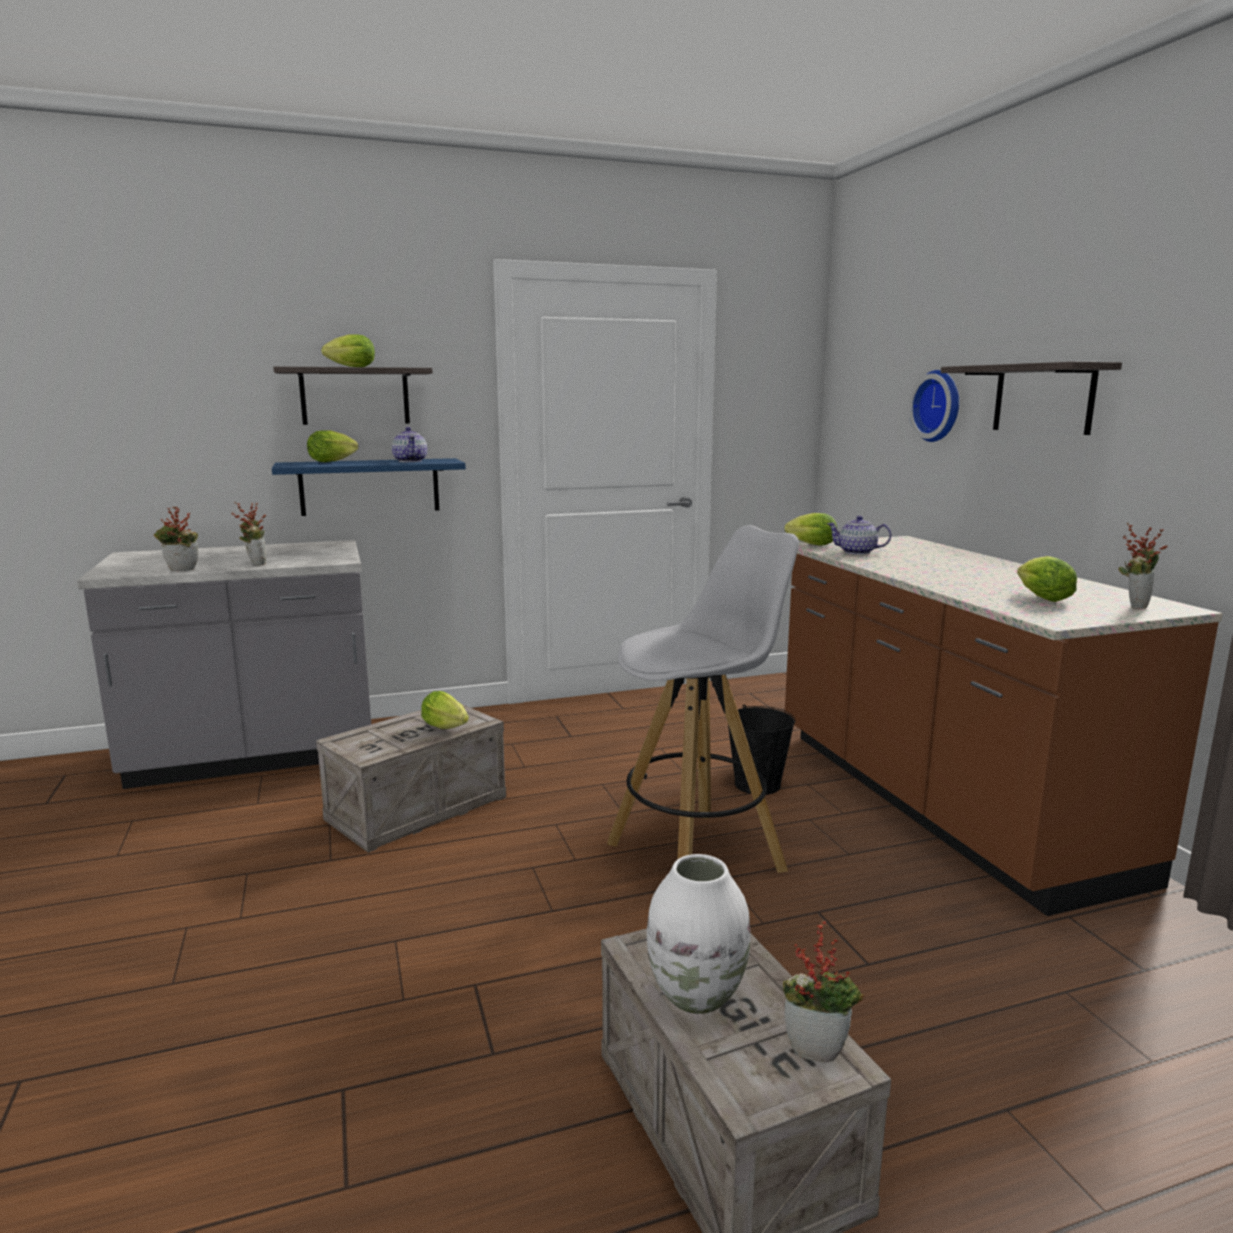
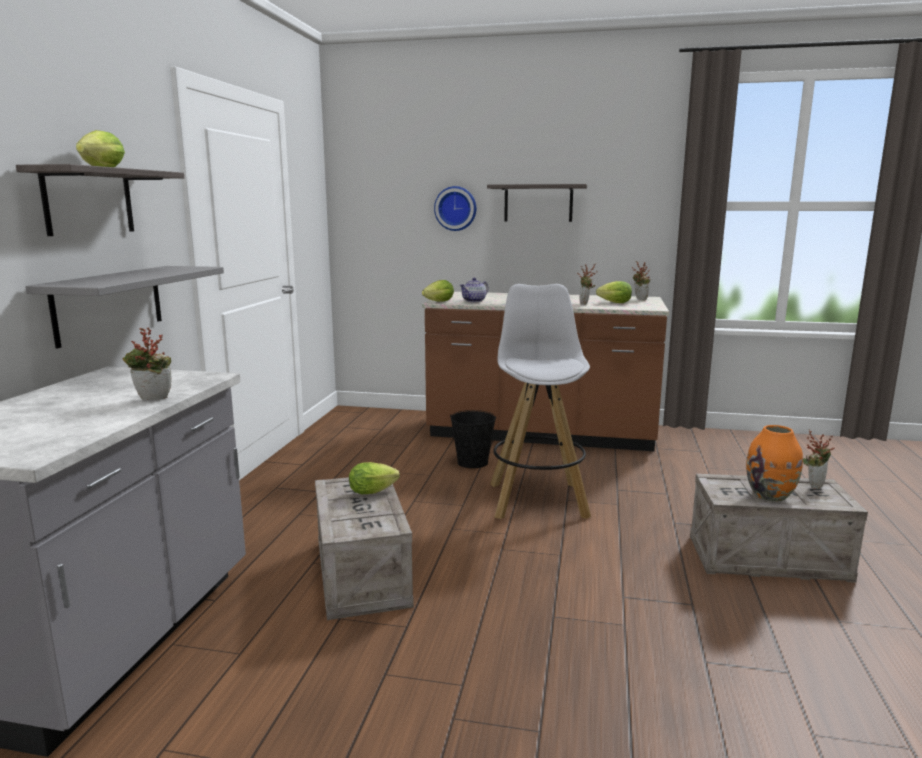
camera: 60 degrees left, 0 degrees up
(180, 570) = (112, 424): potted plant -> potted plant (585, 304)
(334, 461) = (93, 278): lettuce -> none
(370, 486) = (109, 304): blue shelf -> grey shelf
(410, 461) = (166, 270): teapot -> none
(697, 995) = (770, 495): white vase -> orange vase

